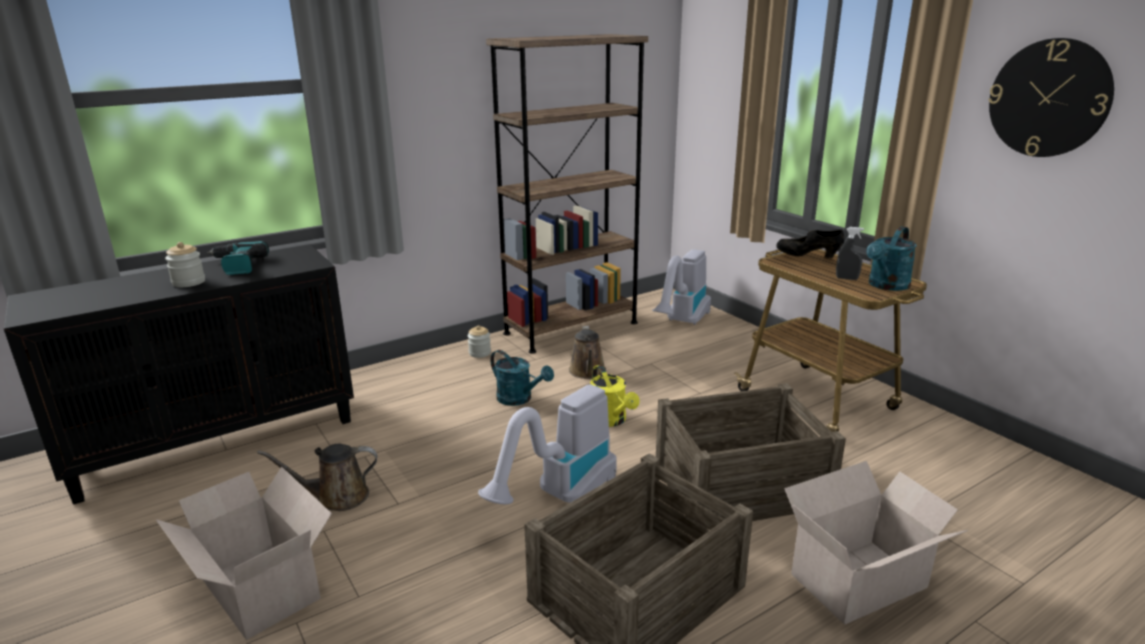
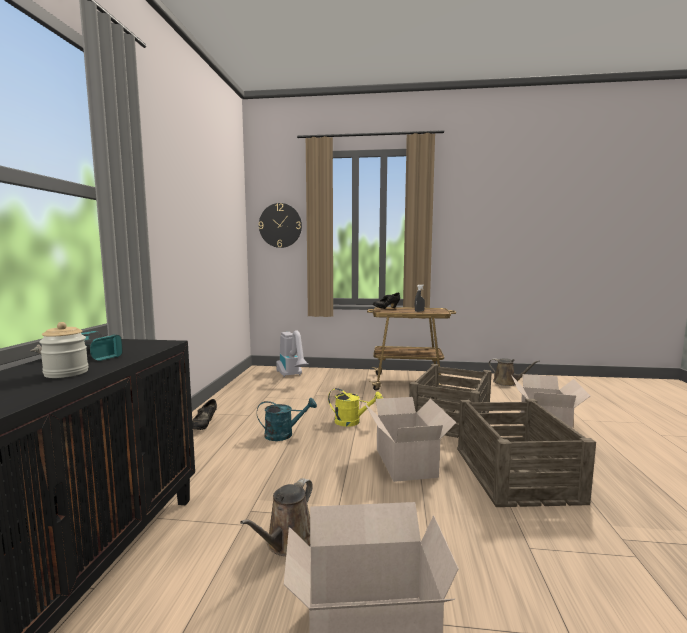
camera: 50 degrees left, 15 degrees down
(480, 353) = (204, 425): jar -> black shoe
(559, 497) = (405, 461): vacuum cleaner -> cardboard box
(571, 328) = (237, 395): brown bookcase -> none
(587, 372) = (293, 409): brown watering can -> brown watering can (507, 383)
(886, 286) = (436, 310): turquoise watering can -> none
(1049, 98) = (466, 224): wall clock -> wall clock (280, 225)

